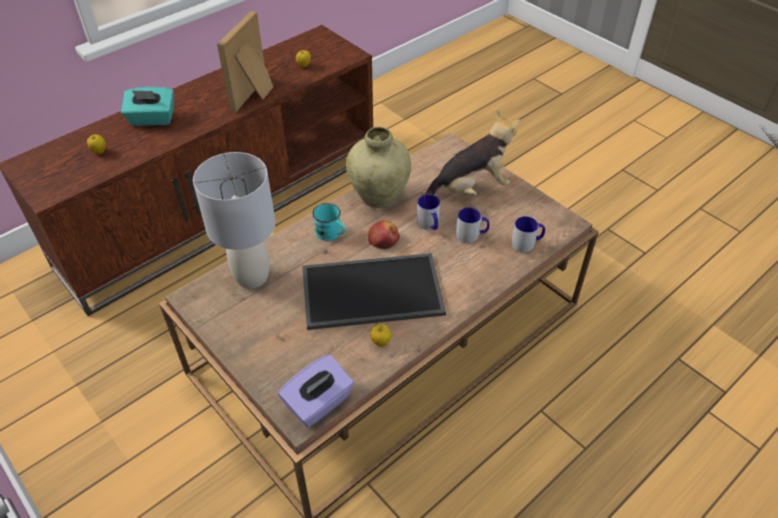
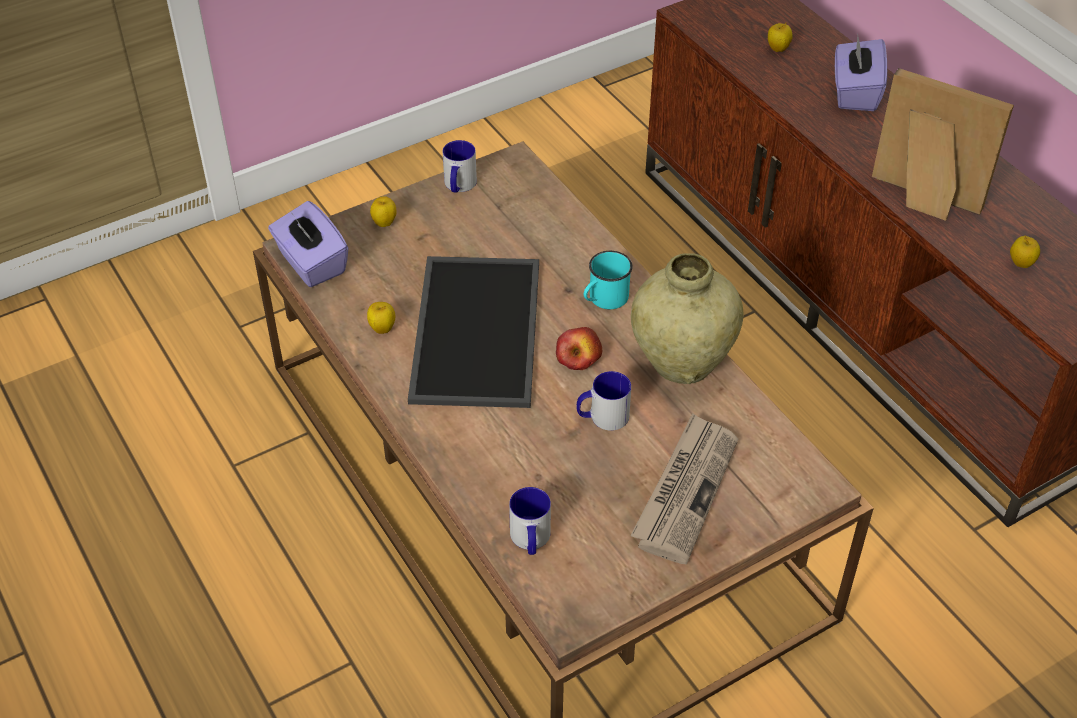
camera: 100 degrees right, 0 degrees up
(152, 119) = (855, 92): turquoise tissue box -> purple tissue box
(252, 276) = (537, 215): grey table lamp -> none
(267, 364) = (384, 223): none -> apple
(470, 189) = (685, 490): plush toy -> newspaper
(471, 235) = (566, 468): mug -> mug (459, 186)

